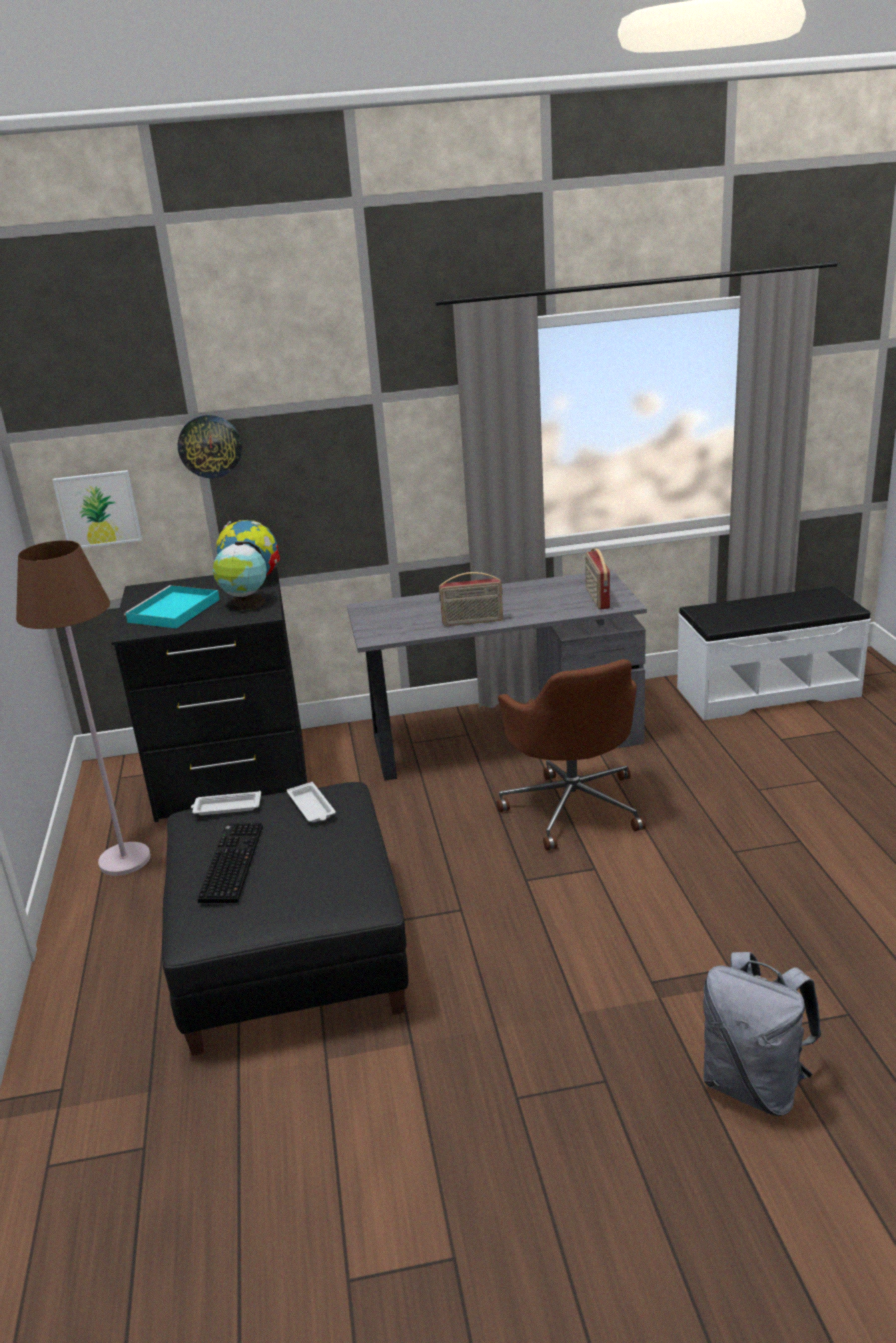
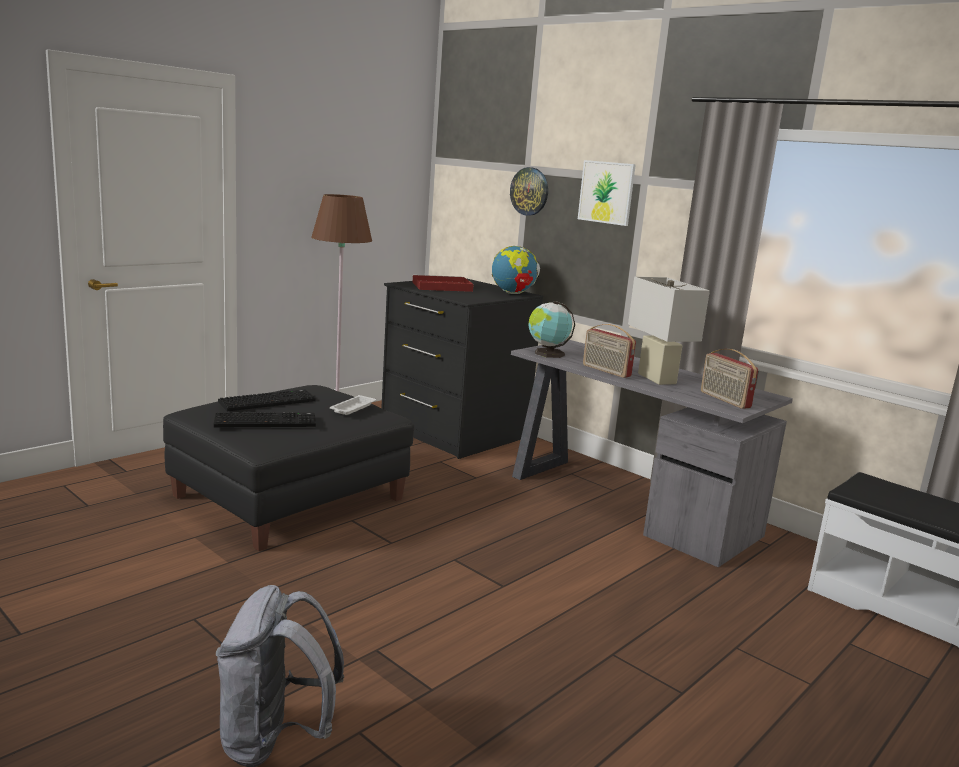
camera: 50 degrees right, 10 degrees down
(98, 509) = (463, 220): picture -> picture (606, 192)
(173, 611) = (440, 286): turquoise tray -> red tray
(226, 807) = (327, 389): white tray -> none
(246, 604) = (476, 296): globe -> globe (547, 353)
(299, 879) = (266, 421): none -> keyboard
(516, 606) = (656, 378): none -> white table lamp
(573, 806) = (577, 556): brown office chair -> none
(596, 598) = (724, 400): radio -> radio turned 75 degrees counterclockwise

